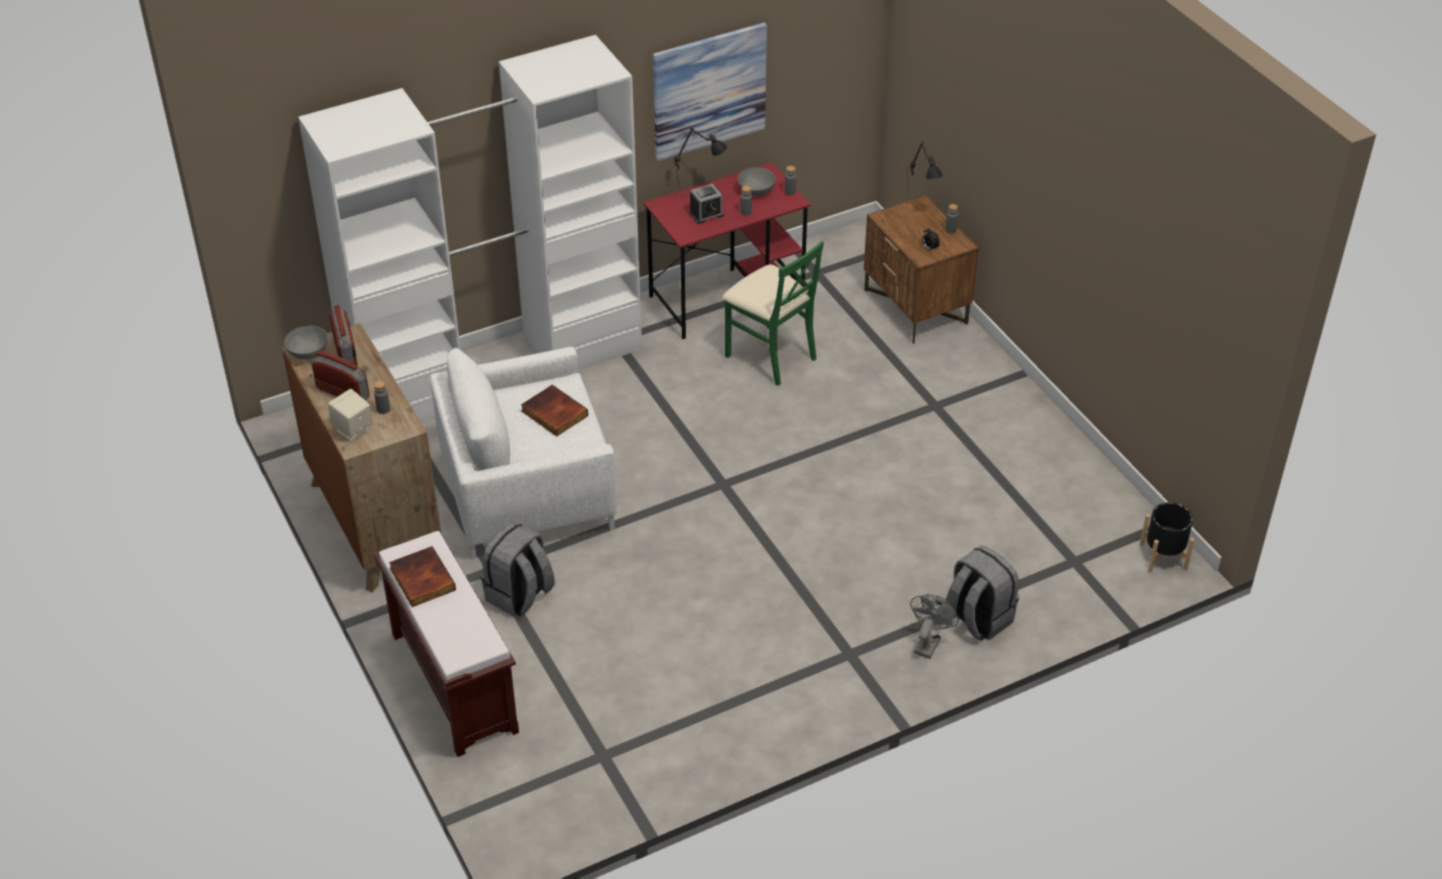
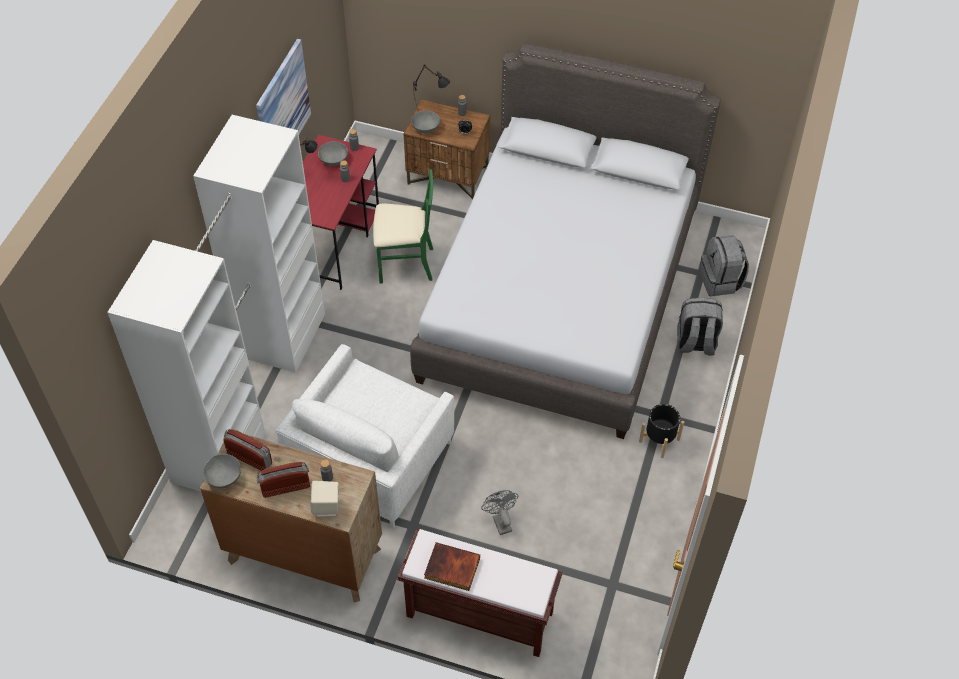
camera: 45 degrees left, 10 degrees up
(519, 595) = (449, 528): grey backpack -> grey backpack (720, 281)
(553, 413) = (378, 397): book -> none
(706, 214) = (323, 196): alarm clock -> none
(889, 480) = (559, 295): none -> grey bed
(895, 222) = (425, 128): none -> grey bowl
(928, 642) = (689, 376): grey fan -> grey fan (500, 521)
(1163, 556) = (736, 238): black planter -> black planter (659, 440)

